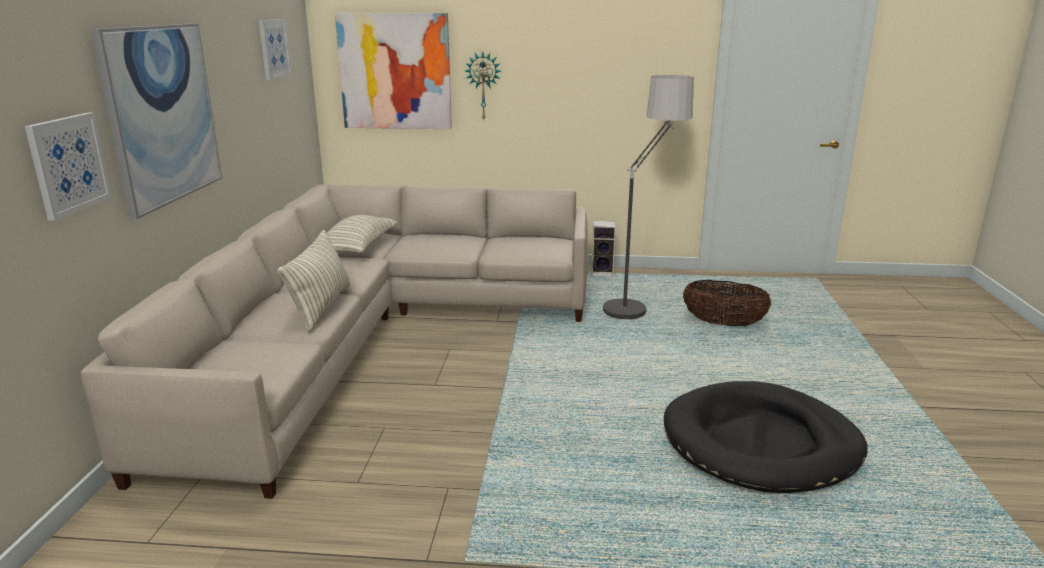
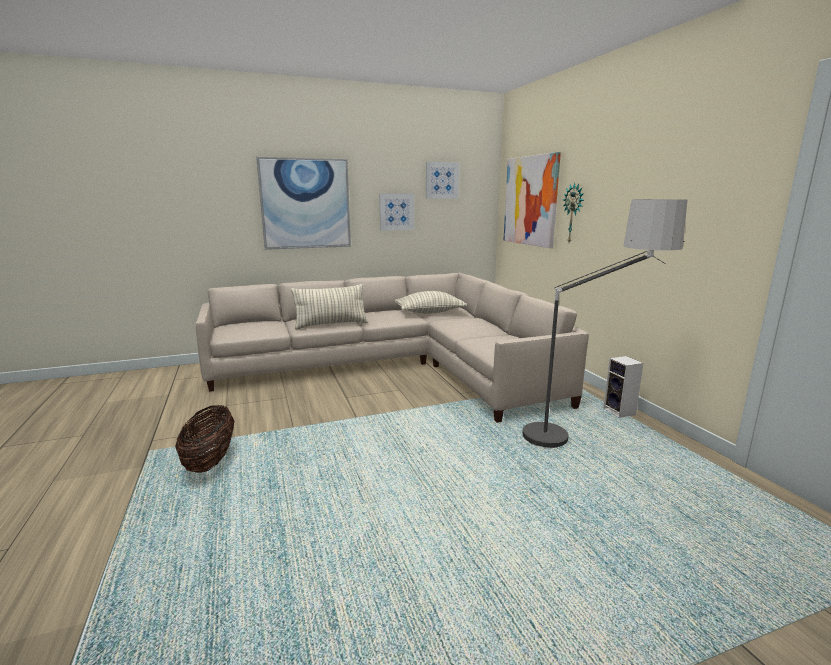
camera: 65 degrees right, 5 degrees down
(68, 164) = (226, 215): picture -> picture (396, 211)
(723, 324) = (594, 499): basket -> basket (210, 461)
(761, 443) = (330, 559): black dog bed -> none

